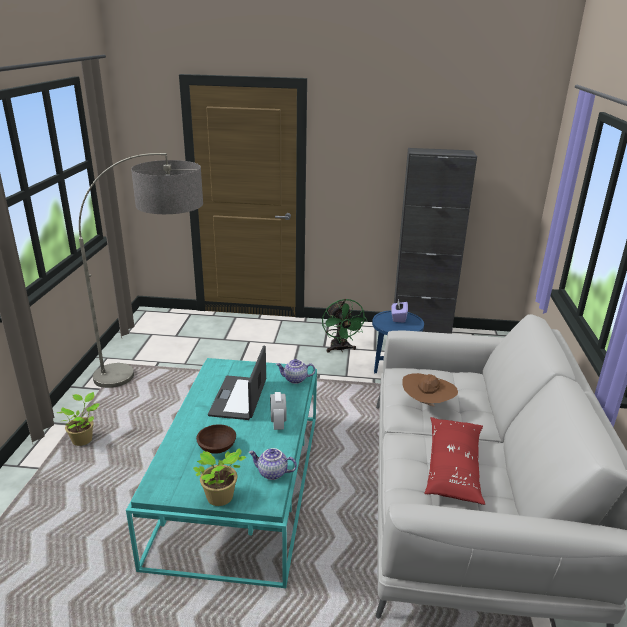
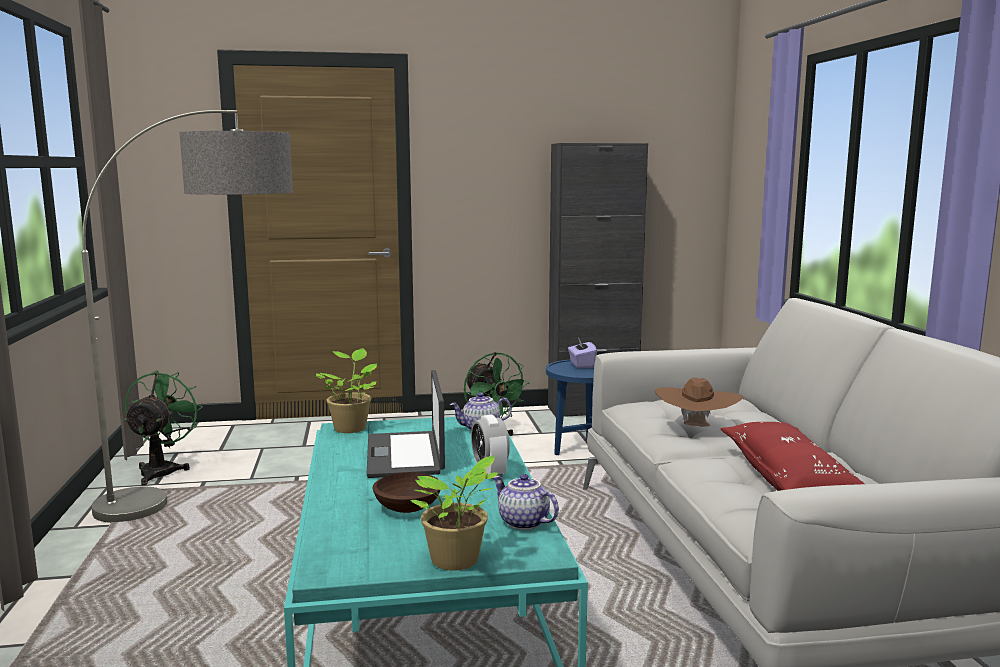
camera: 15 degrees left, 15 degrees down
(83, 439) = (103, 591): potted plant -> potted plant (351, 427)
(139, 348) = (162, 470): none -> green fan
(272, 473) = (522, 523): teapot -> teapot turned 45 degrees clockwise

